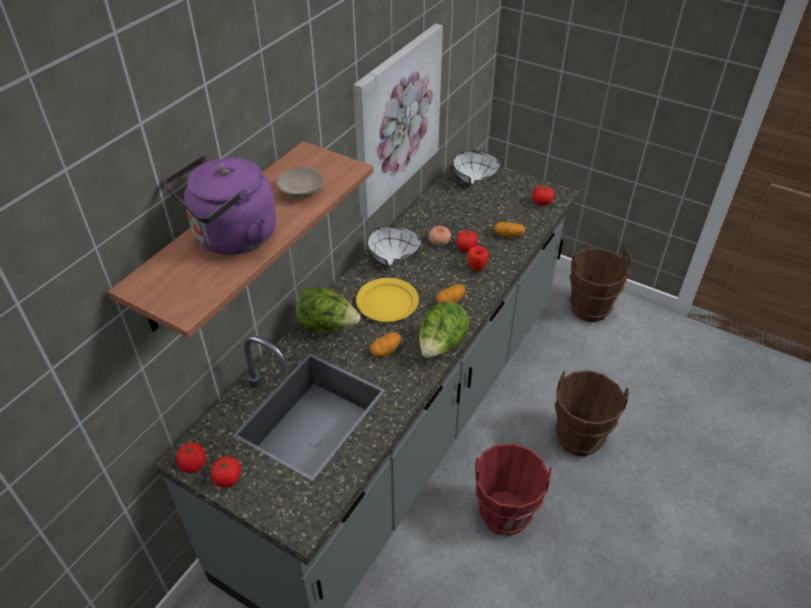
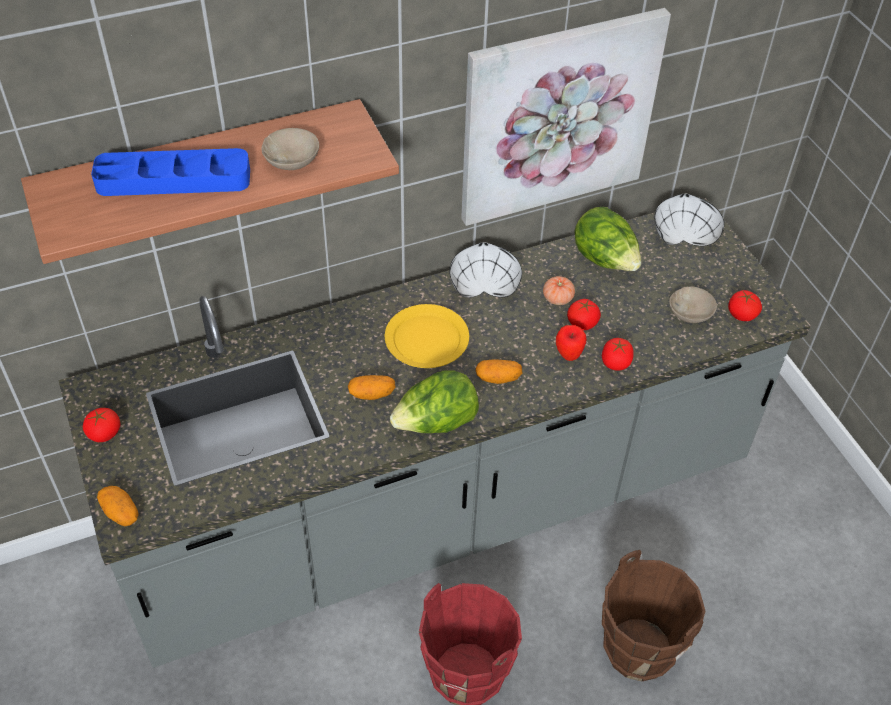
camera: 35 degrees right, 5 degrees up
(193, 464) = (88, 400): tomato -> tomato (615, 363)
(231, 238) = (173, 179): purple kettle -> blue tray
(327, 326) = (339, 330): lettuce -> lettuce (605, 260)
(508, 235) = (652, 335): potato -> potato (120, 513)
(517, 215) = (691, 314): none -> beige bowl
(590, 309) = (810, 501): brown bucket -> none

